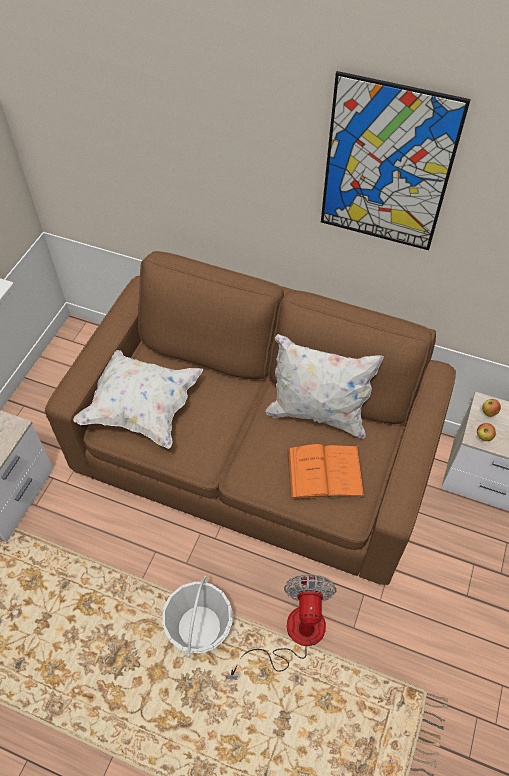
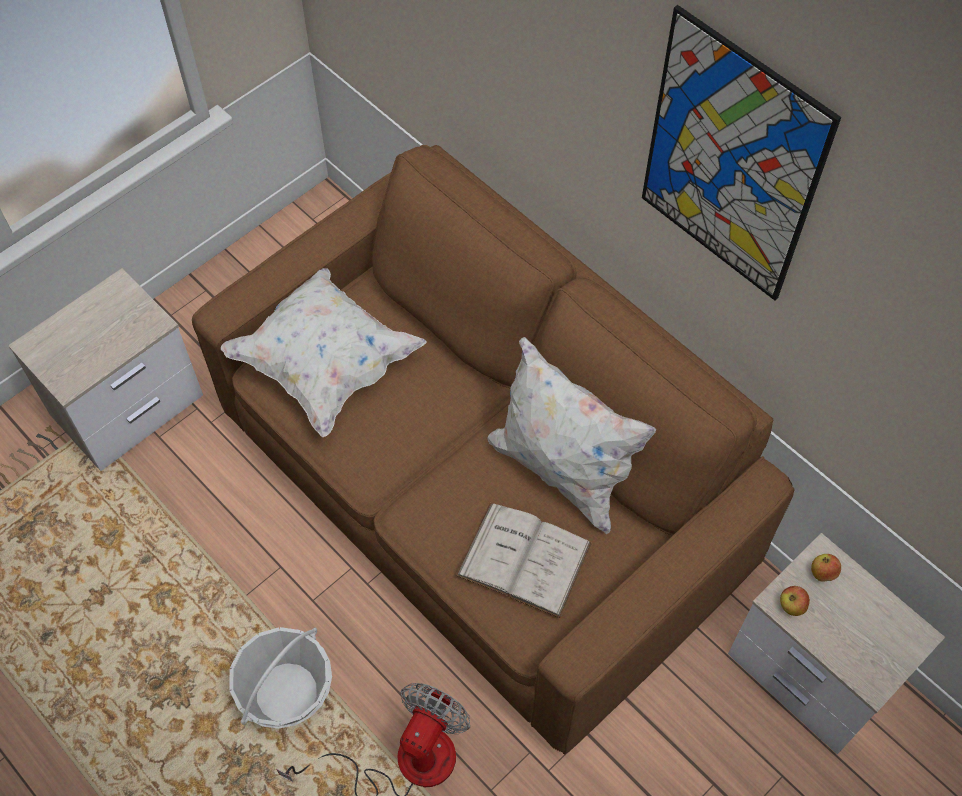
camera: 25 degrees right, 5 degrees up
(325, 472) = (524, 559): orange book -> white book

